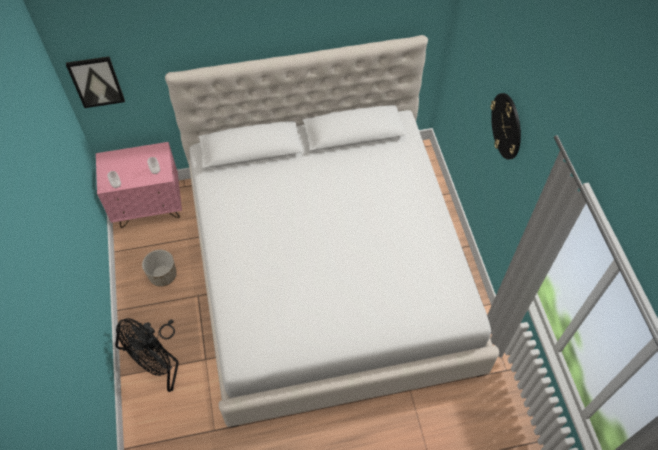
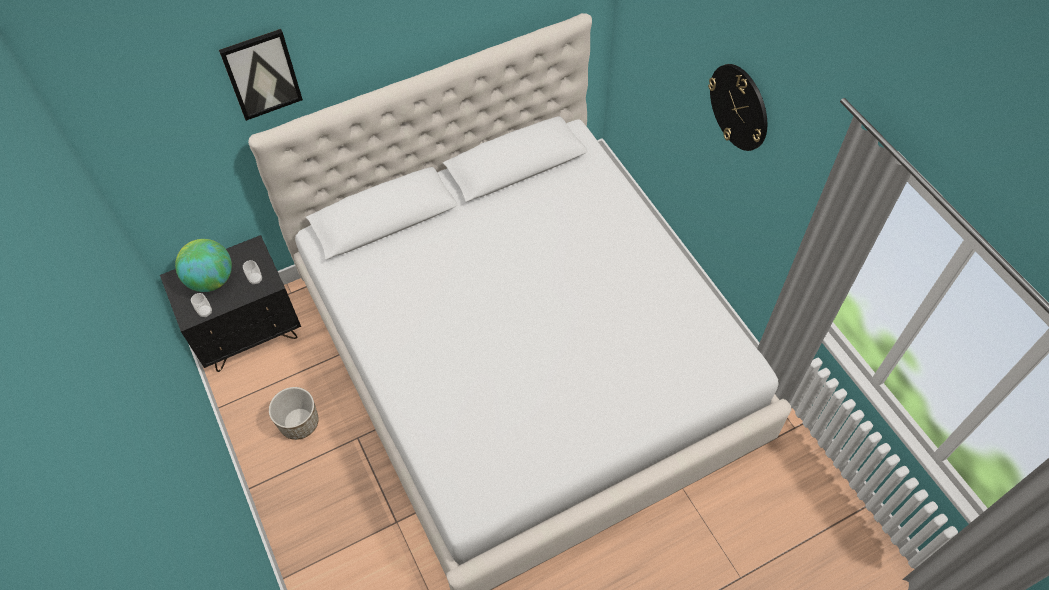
camera: 15 degrees left, 0 degrees up
(96, 81) = (148, 170): picture -> picture (261, 74)
(127, 164) = (211, 280): none -> globe
(149, 207) = (250, 334): pink nightstand -> black nightstand
(156, 357) = (325, 538): black fan -> none

